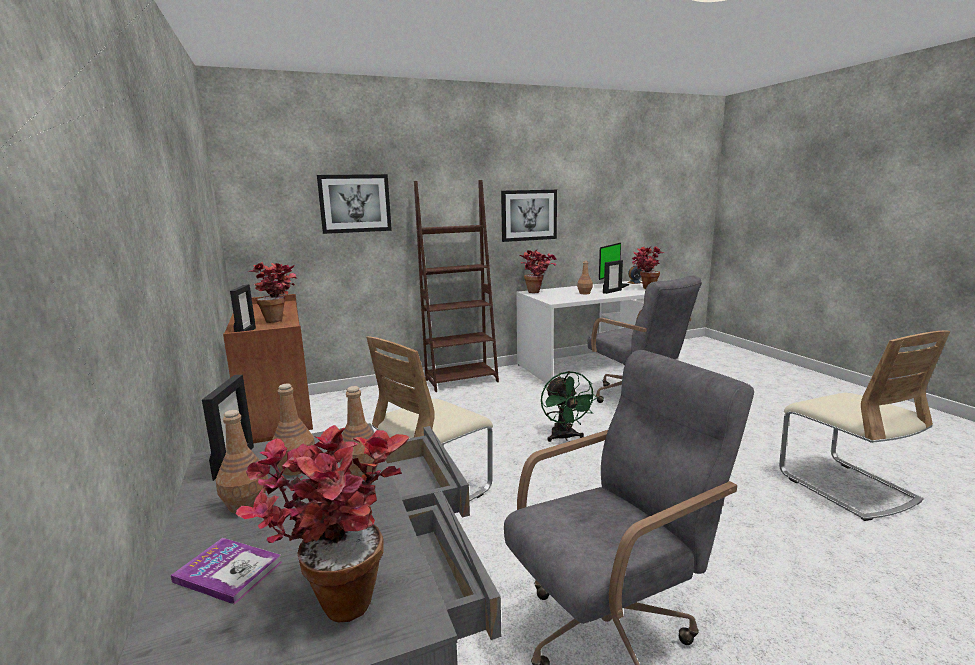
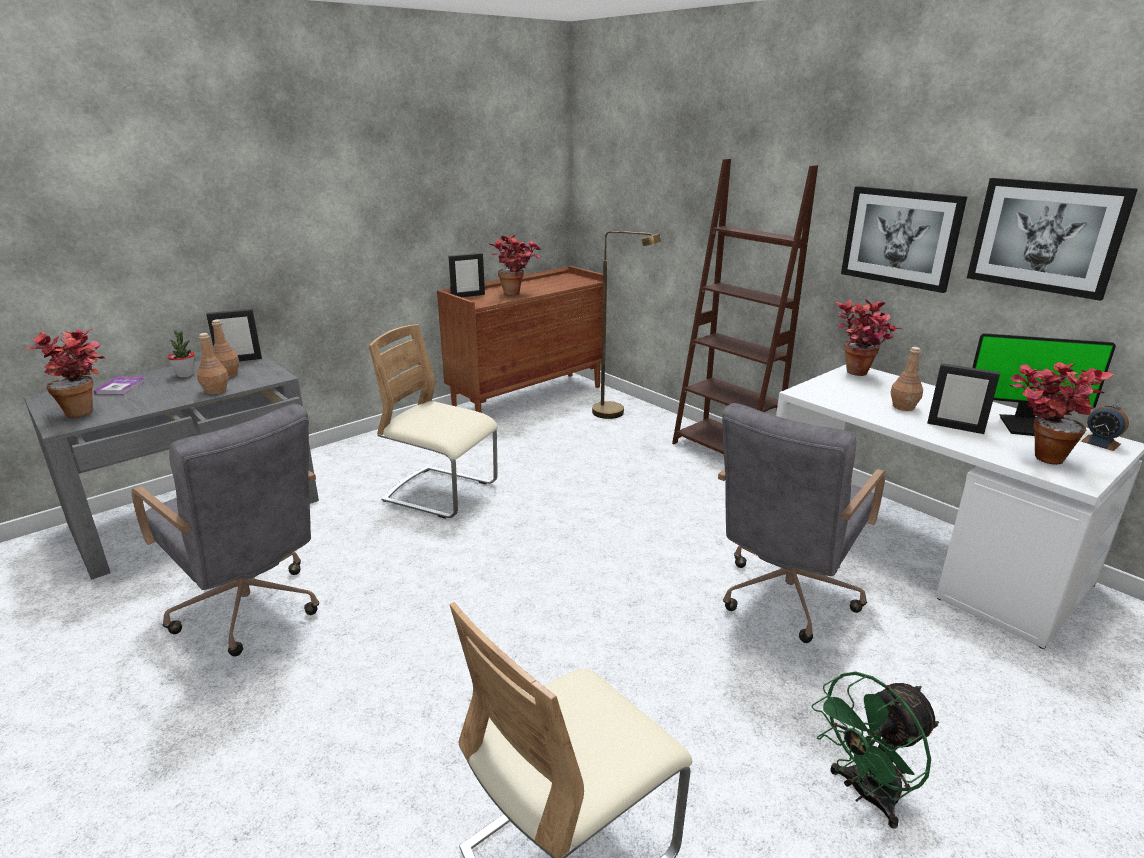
camera: 70 degrees right, 10 degrees up
(246, 504) = (185, 375): brown bottle -> potted plant
(355, 203) = (670, 181): picture -> picture (1046, 236)
(363, 400) = (617, 413): none -> brown floor lamp
(564, 437) = (598, 549): green fan -> green fan (866, 794)

